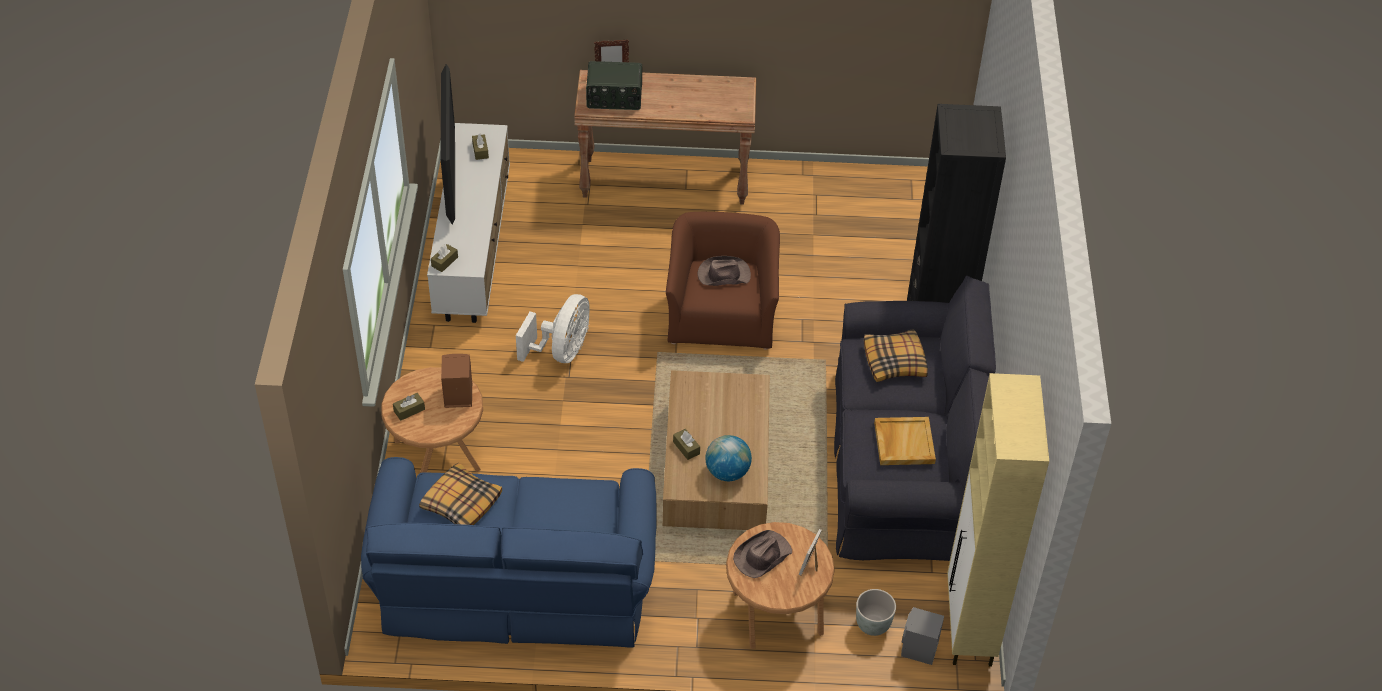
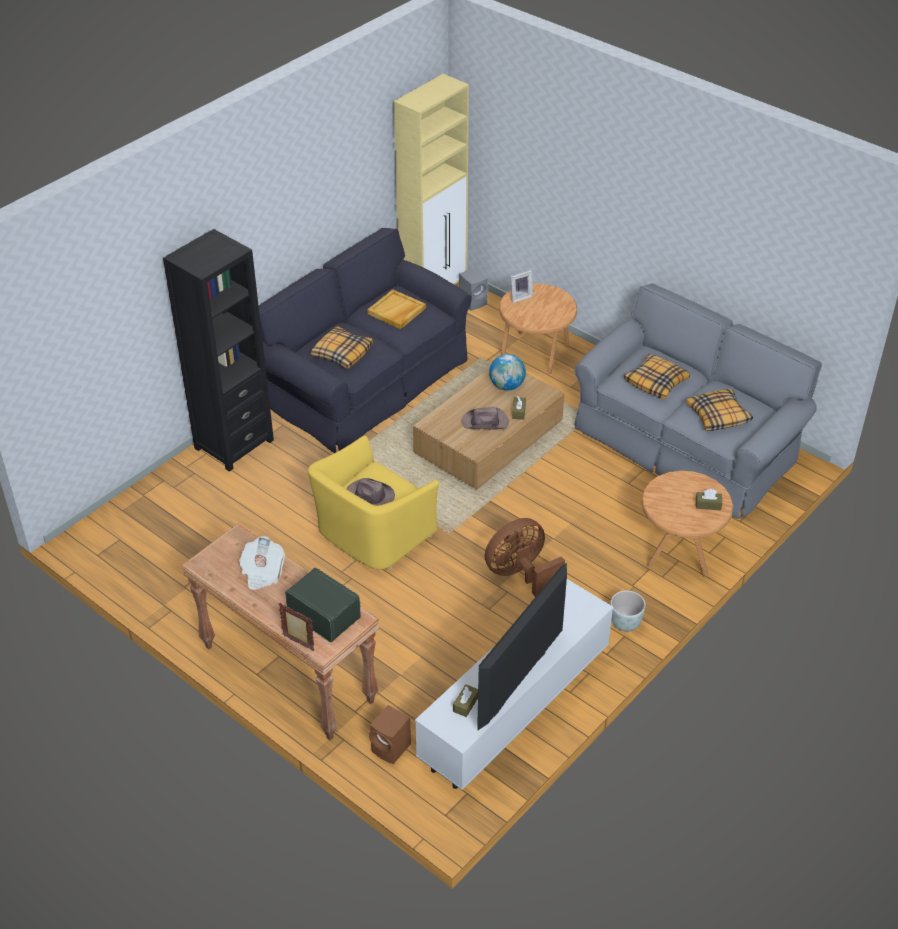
camera: 140 degrees left, 5 degrees down
(444, 262) = (589, 609): brown tissue box -> none
(457, 395) = (663, 497): brown speaker -> brown speaker (392, 749)
(515, 587) = (687, 443): blue sofa -> grey sofa
(556, 511) = (656, 382): none -> pillow
(562, 351) = (520, 574): white fan -> brown fan
(692, 101) = (262, 572): none -> newspaper
(721, 315) = (373, 534): brown armchair -> yellow armchair
(762, 556) = (544, 314): brown hat -> brown hat (485, 422)
(873, 624) = (485, 323): grey planter -> grey planter (624, 623)

